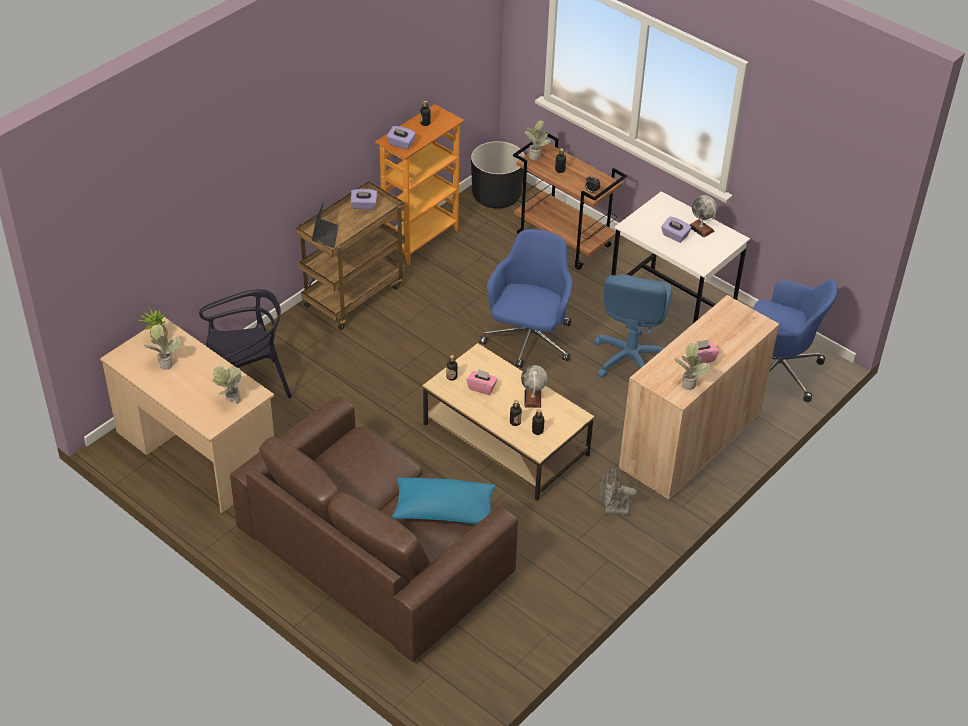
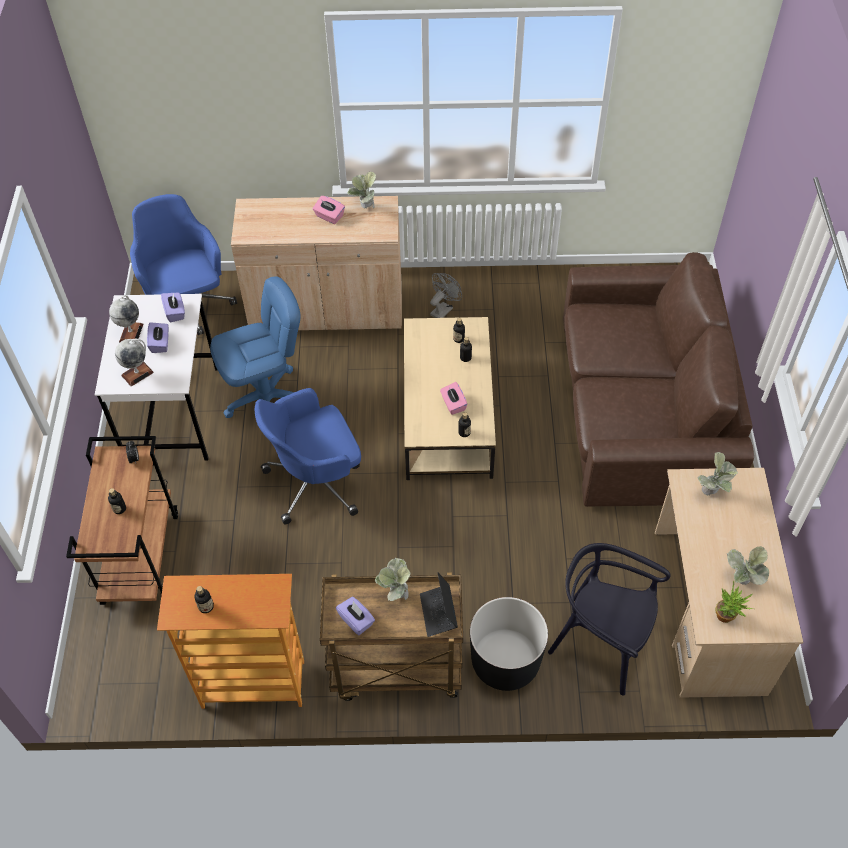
camera: 130 degrees left, 10 degrees up
(325, 235) = (438, 613): laptop -> laptop turned 60 degrees counterclockwise
(401, 144) = (269, 597): purple tissue box -> purple tissue box (175, 312)
(443, 511) = (603, 328): blue pillow -> none
(496, 196) = (113, 674): black planter -> black planter (505, 661)
(532, 399) = (428, 365): globe -> globe (137, 374)
(536, 155) = (109, 548): potted plant -> potted plant (395, 595)
(612, 509) = (443, 309): grey fan -> grey fan turned 105 degrees counterclockwise

